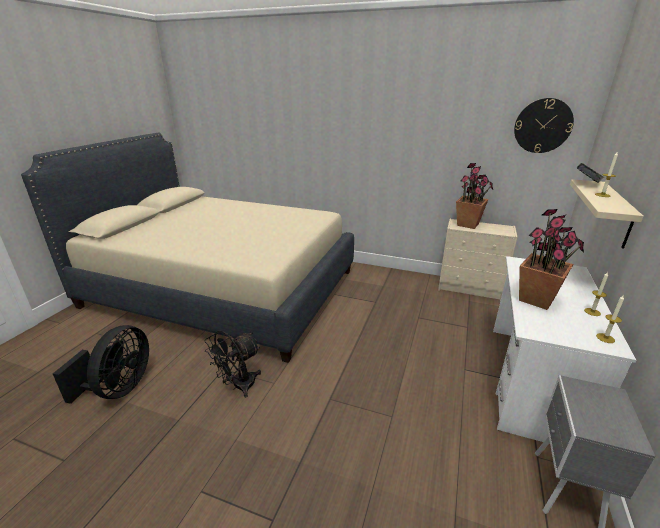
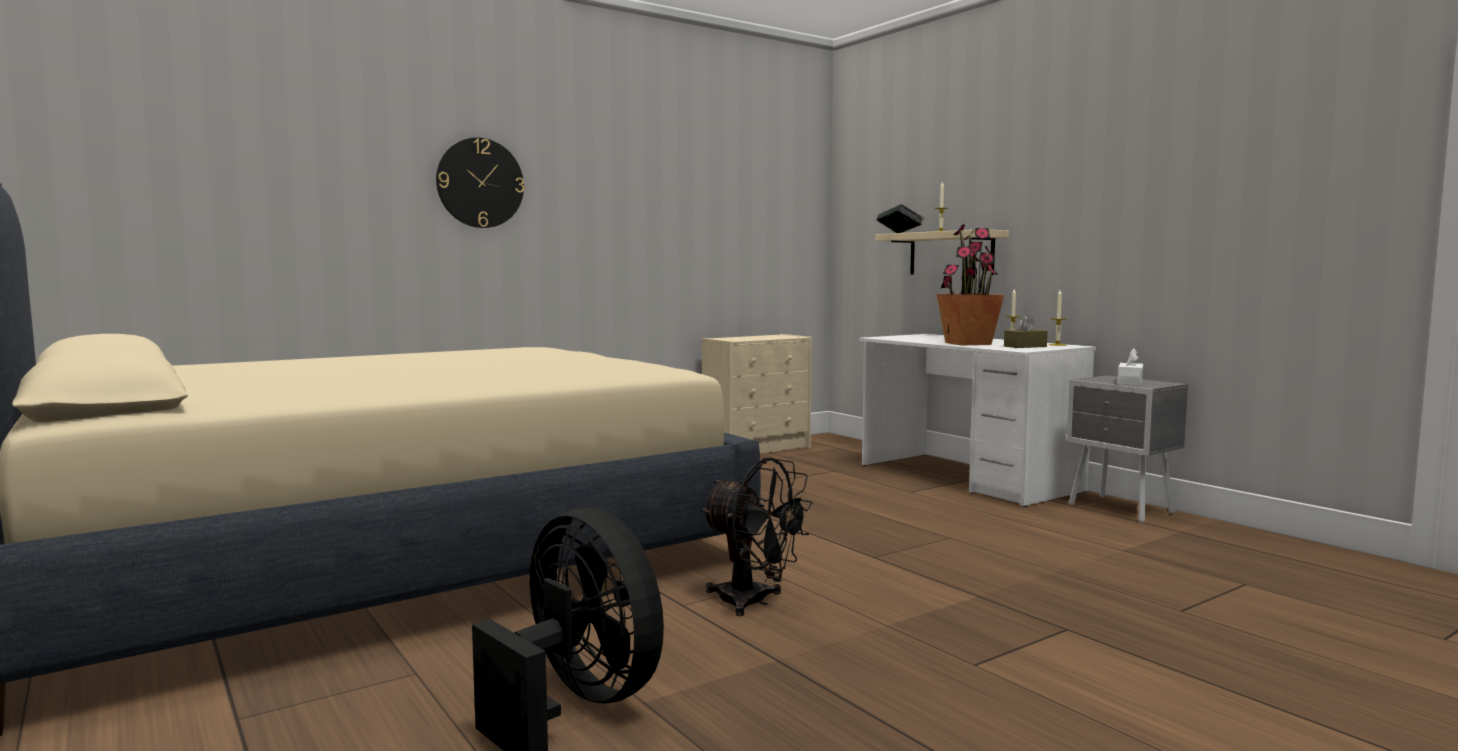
camera: 55 degrees left, 20 degrees down
(238, 386) = (754, 602): black fan -> black fan turned 45 degrees counterclockwise
(468, 224) = (738, 338): potted plant -> none
(542, 126) = (783, 189): wall clock -> wall clock (480, 183)
(559, 327) = (1025, 346): none -> brown tissue box
(595, 413) = (1130, 382): none -> white tissue box

